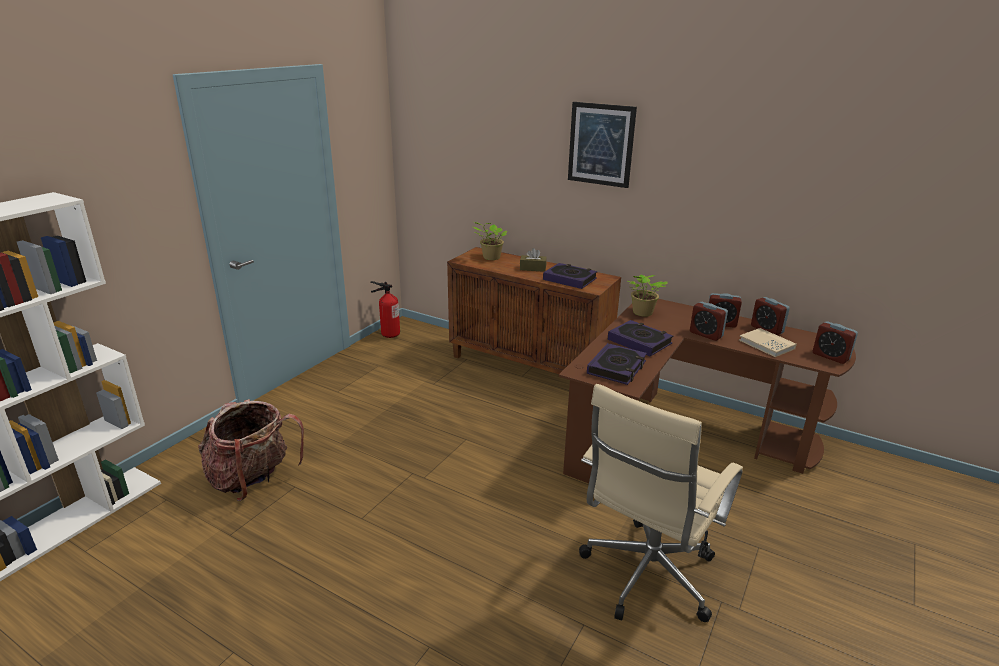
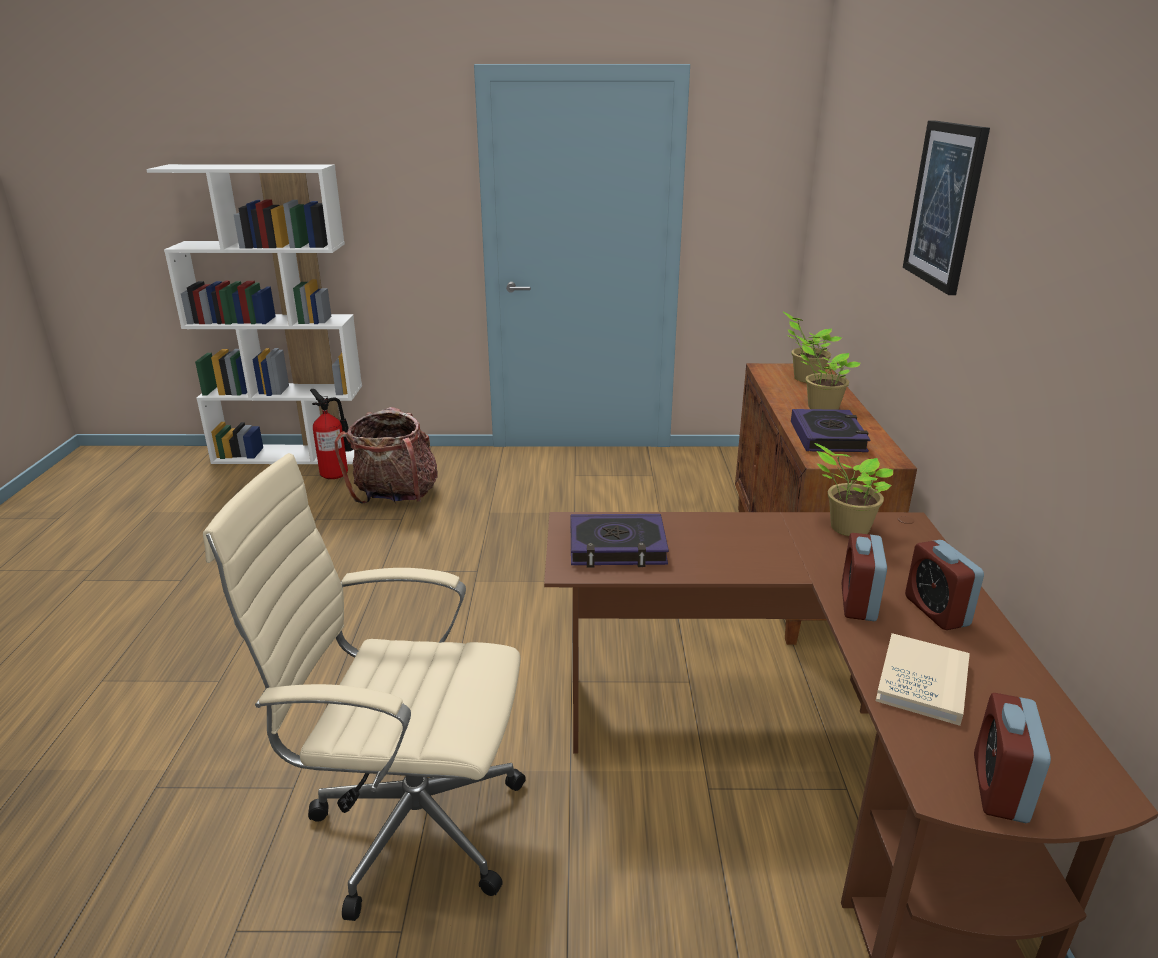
camera: 60 degrees right, 0 degrees up
(389, 334) = (725, 456): fire extinguisher -> fire extinguisher (337, 474)
(533, 268) = (820, 407): brown tissue box -> potted plant
(639, 342) = (732, 547): book -> none
(766, 329) = (1001, 672): alarm clock -> none

